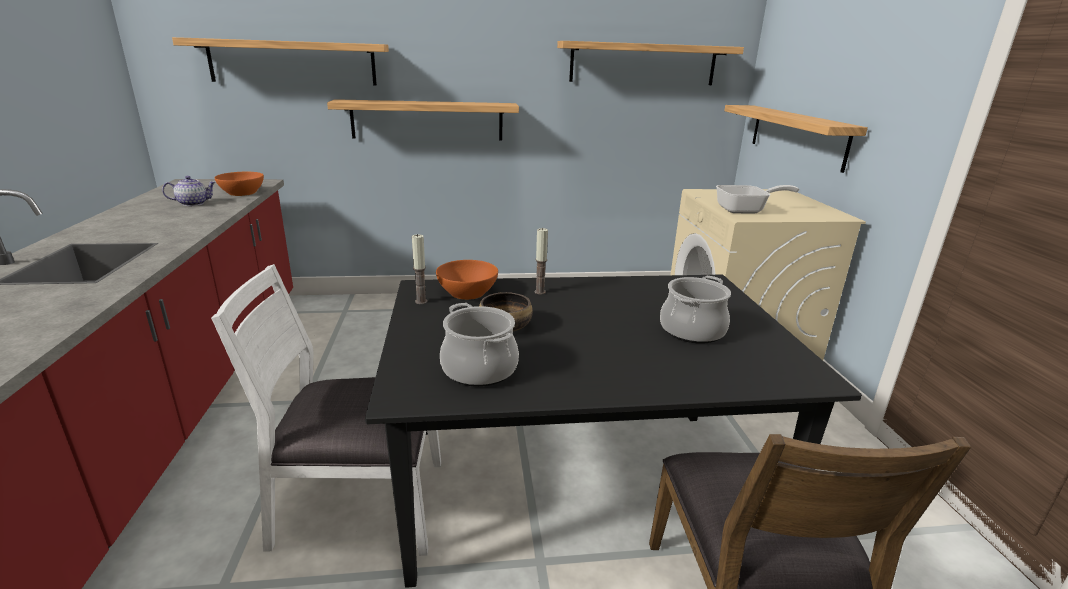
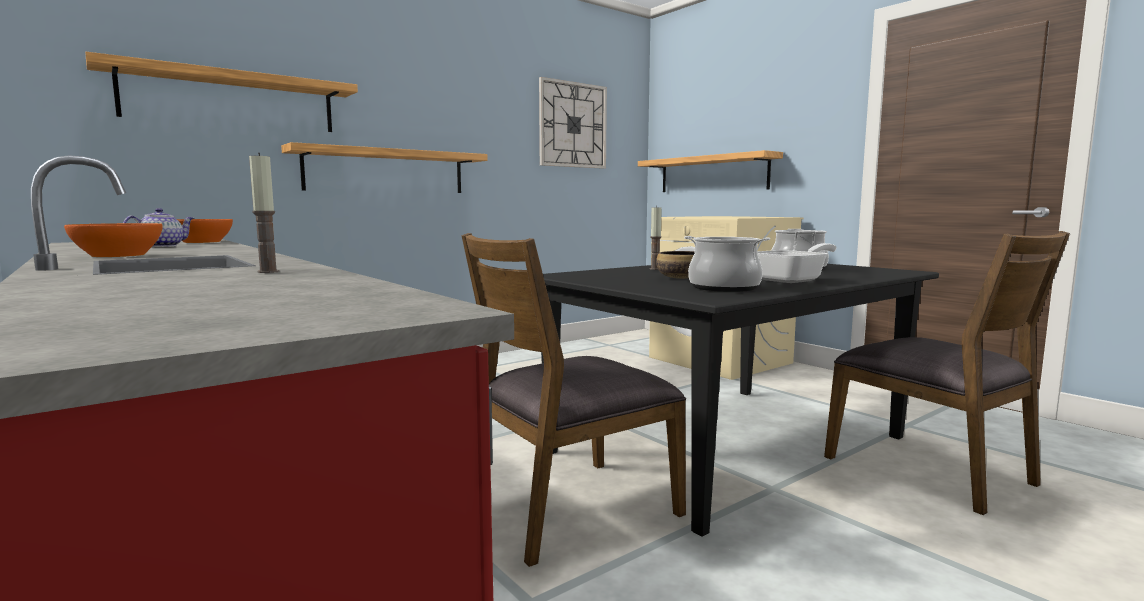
camera: 30 degrees left, 15 degrees down
(359, 505) = (571, 509): white chair -> brown chair
(421, 301) = (579, 278): candle -> candle (268, 272)
(467, 293) = (602, 273): orange bowl -> orange bowl (118, 255)
(643, 64) = (573, 125): shelf -> wall clock
(746, 210) = (726, 217): frying pan -> frying pan (794, 280)

